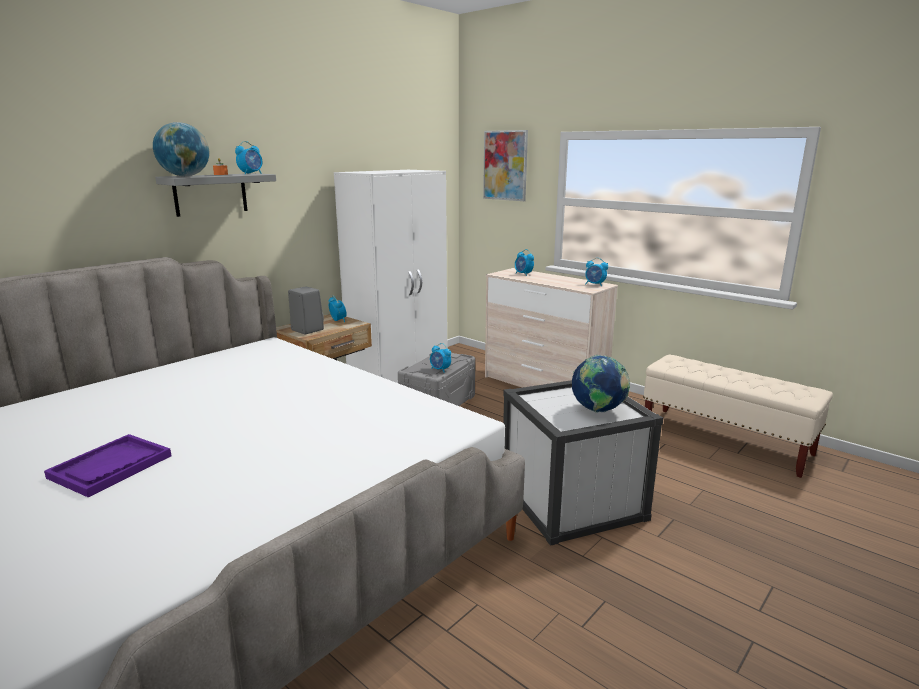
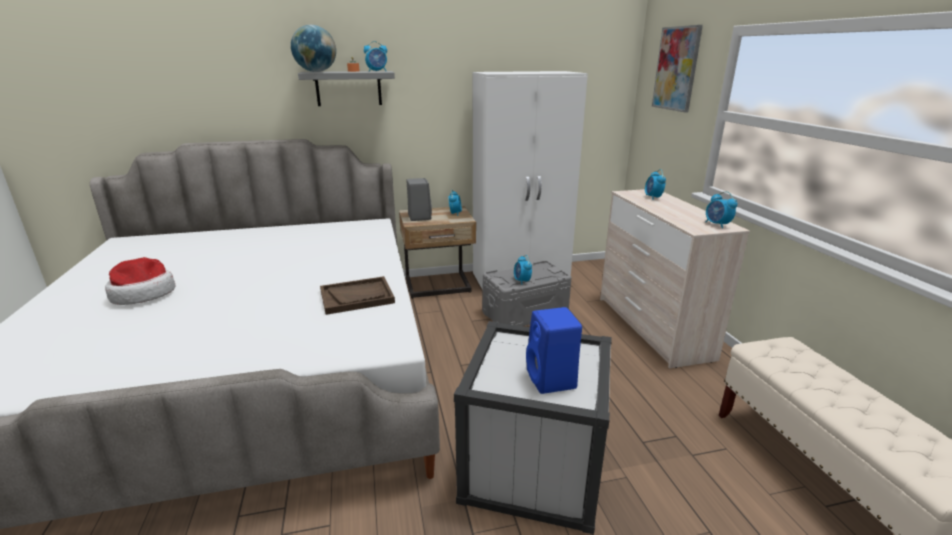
camera: 35 degrees right, 5 degrees up
(110, 467) = (143, 294): purple tray -> hat
(372, 402) = (357, 297): none -> brown tray
(598, 411) = (552, 380): globe -> blue speaker

